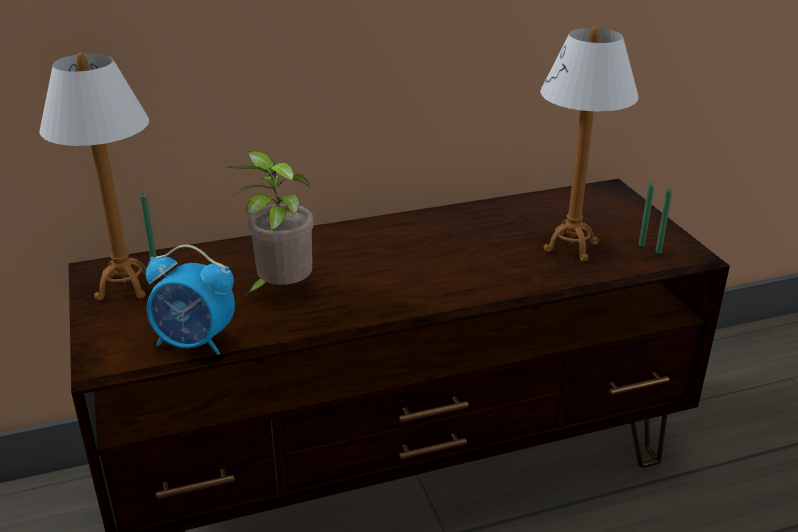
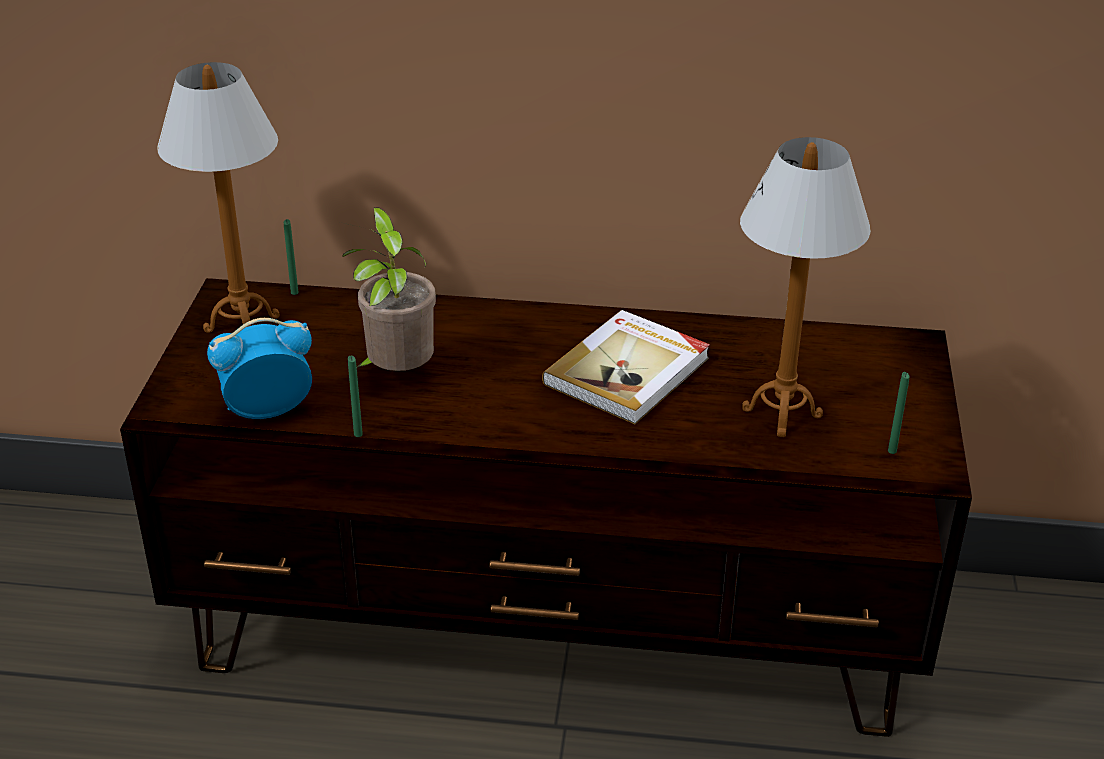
camera: 25 degrees right, 5 degrees up
(195, 343) = (267, 410): alarm clock -> alarm clock turned 120 degrees clockwise
(449, 247) = (629, 371): none -> book
(641, 245) = (878, 436): green candle -> green candle (358, 434)

